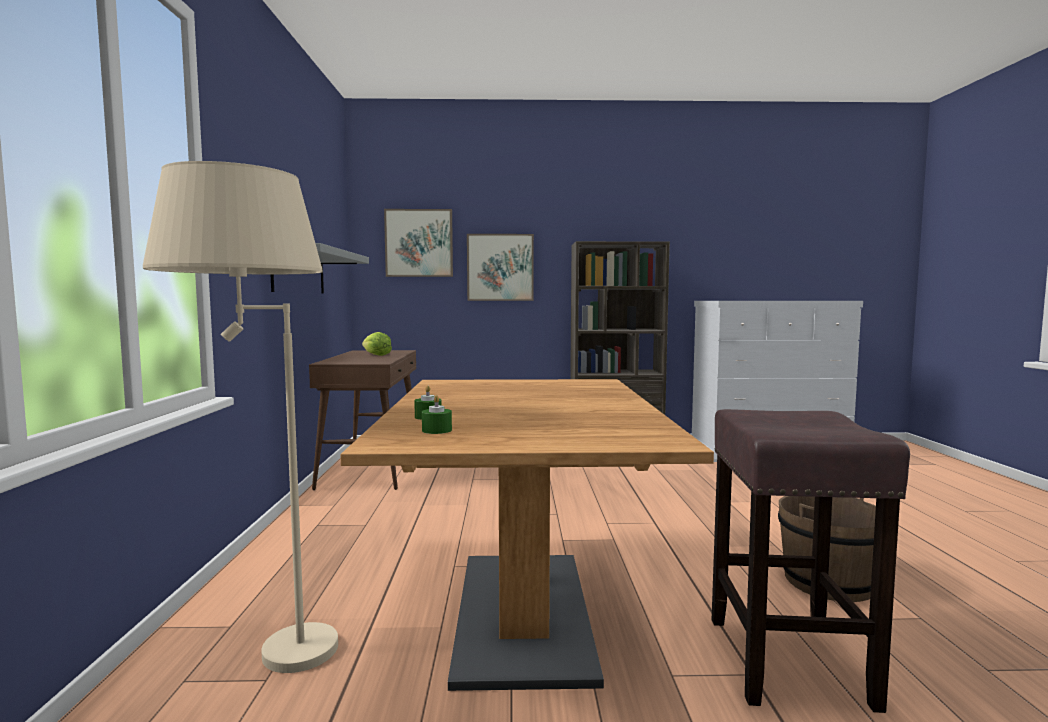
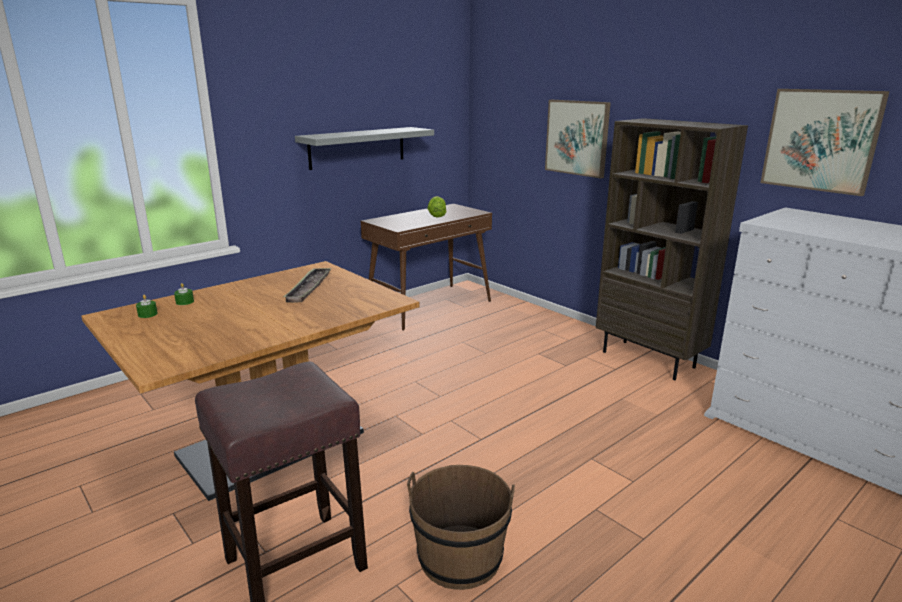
camera: 50 degrees right, 15 degrees up
(257, 656) = (170, 397): beige floor lamp -> none
(419, 243) = (515, 107): picture -> picture (821, 140)
(503, 389) = (309, 288): none -> tray

